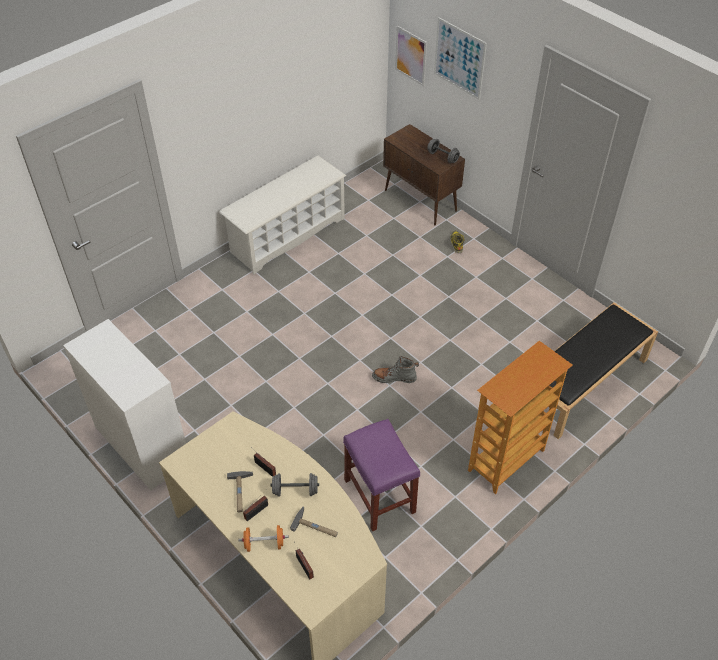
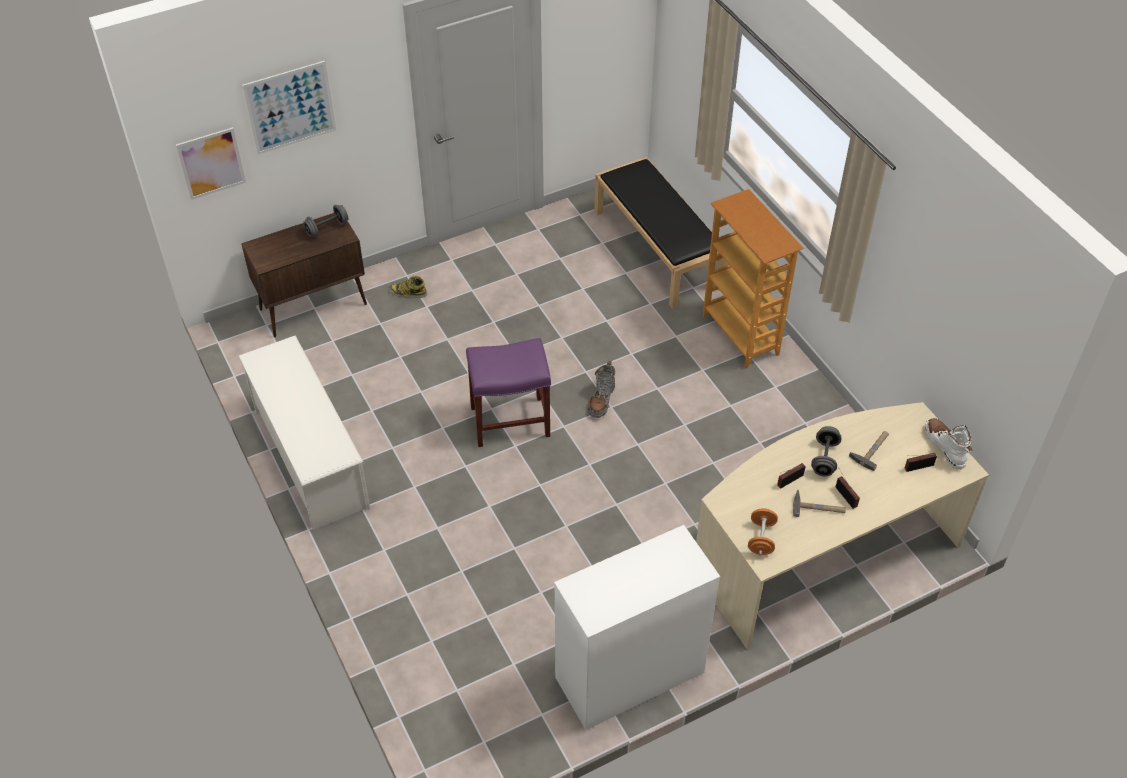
camera: 75 degrees left, 0 degrees up
(264, 544) = (887, 496): orange dumbbell -> orange dumbbell (761, 539)
(335, 587) = (945, 447): none -> white boot
(380, 496) = (762, 448): purple stool -> purple stool (511, 421)

